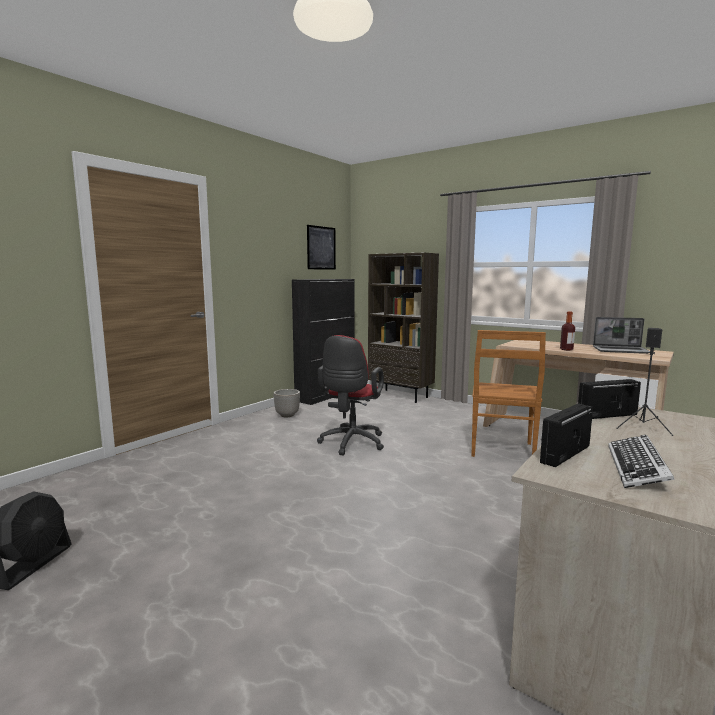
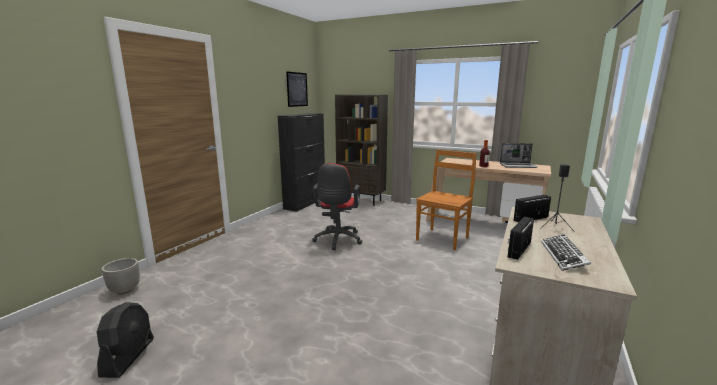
camera: 10 degrees left, 5 degrees up
(287, 415) = (282, 221): planter -> planter (125, 290)
(501, 450) = (443, 238): brown chair -> brown chair turned 150 degrees counterclockwise

